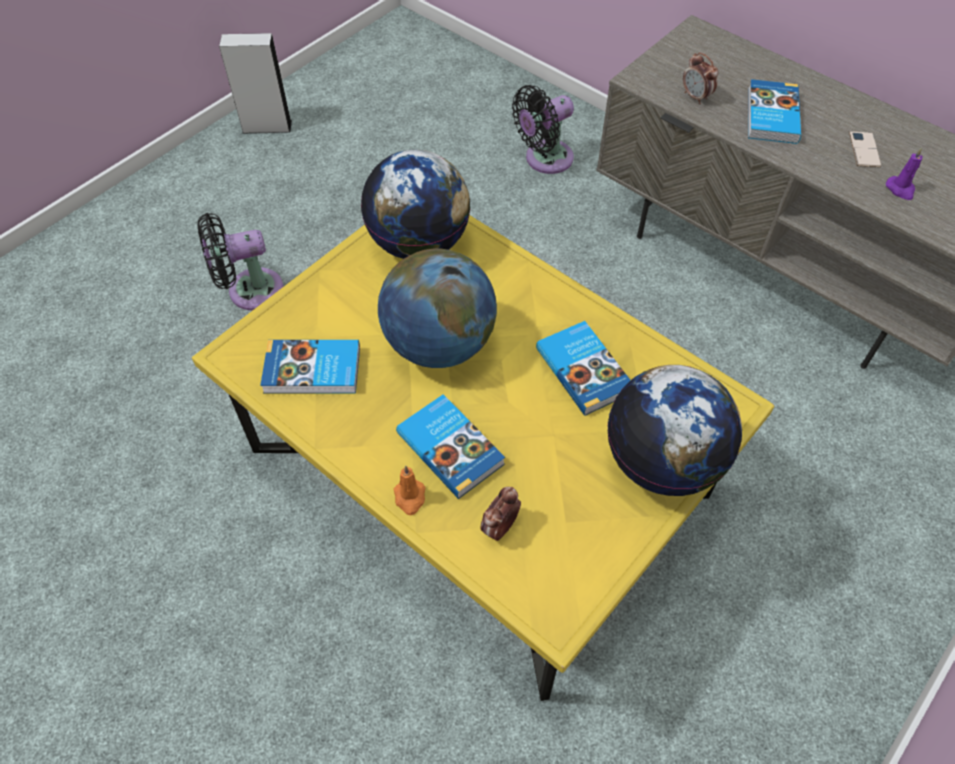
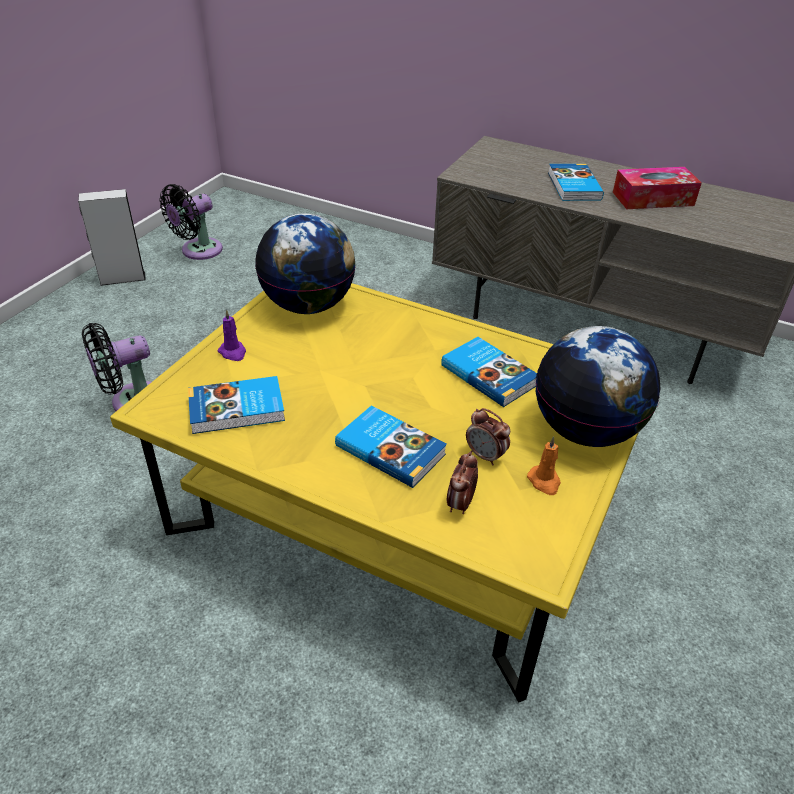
camera: 15 degrees left, 15 degrees down
(410, 498) = (365, 494): orange candle -> orange candle (544, 482)
(439, 344) = (352, 374): globe -> none
(544, 159) = (377, 275): black fan -> black fan (198, 251)
(696, 97) = (510, 180): alarm clock -> alarm clock (485, 456)
(864, 150) = (653, 199): phone -> tissue box
(900, 189) = (692, 219): purple candle -> purple candle (233, 352)

